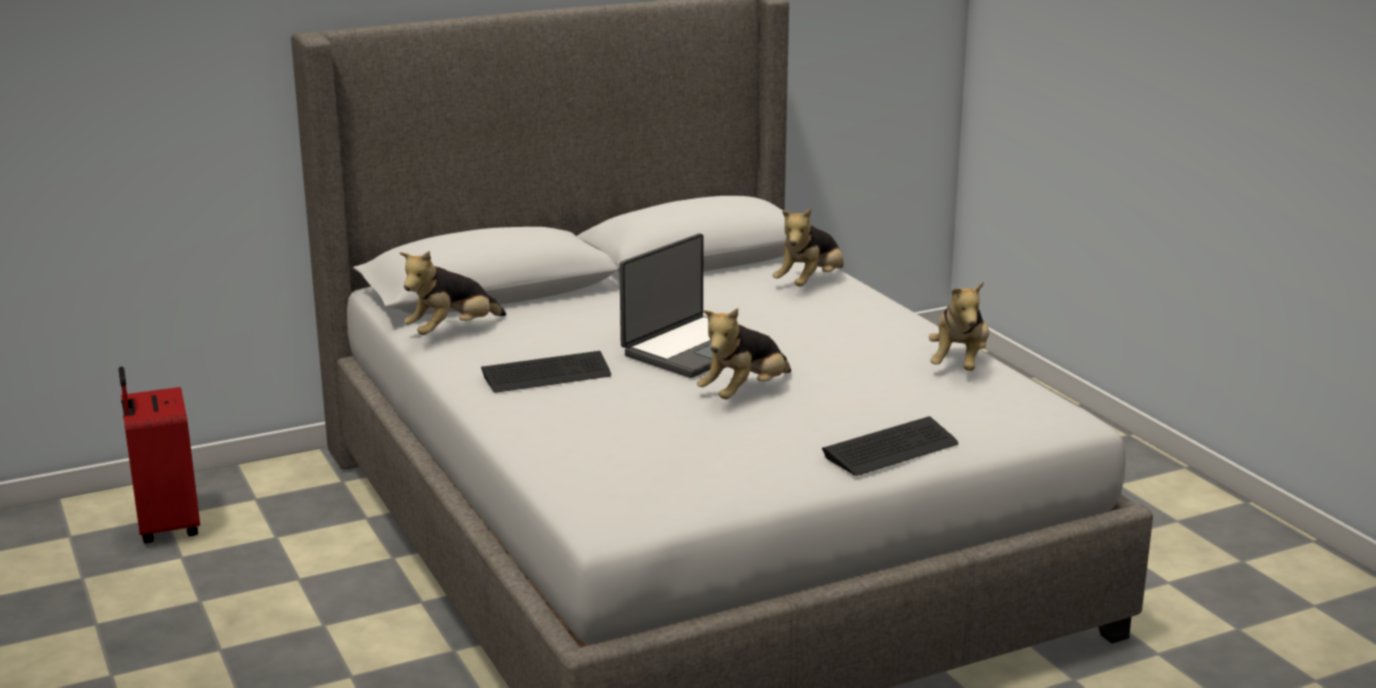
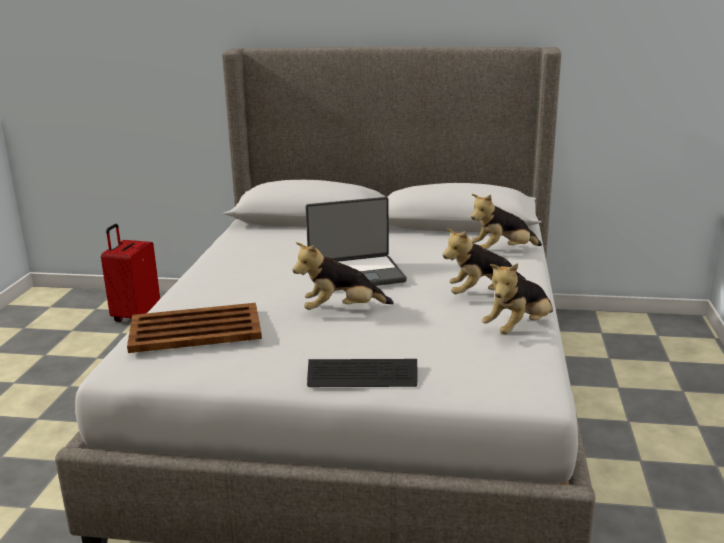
camera: 35 degrees right, 0 degrees up
(452, 332) = (250, 236): plush toy -> plush toy (485, 296)
(547, 375) = (250, 270): keyboard -> none
(629, 456) = (197, 329): none -> brown tray

